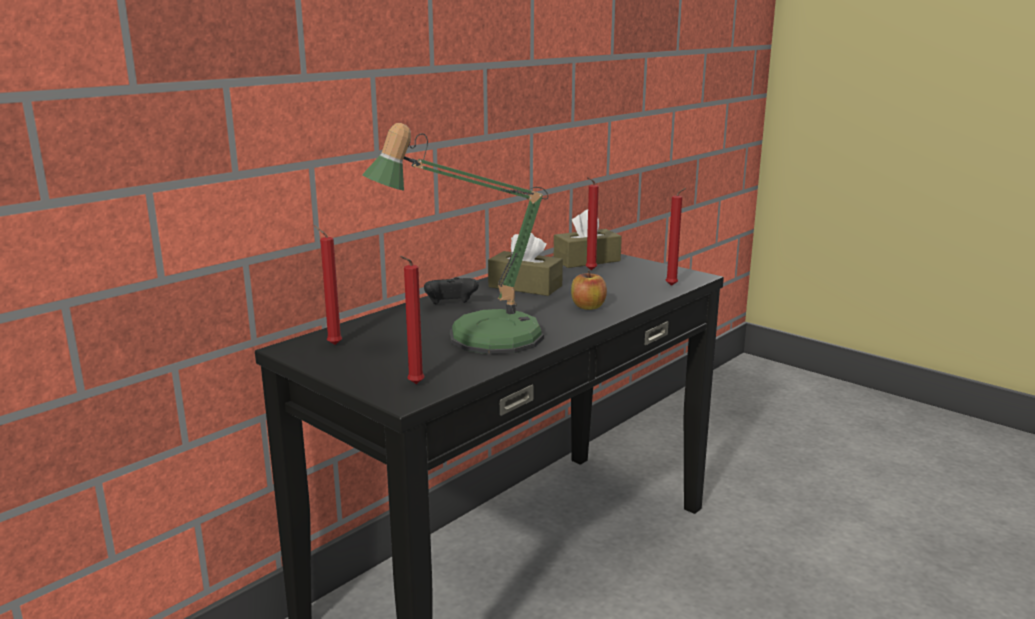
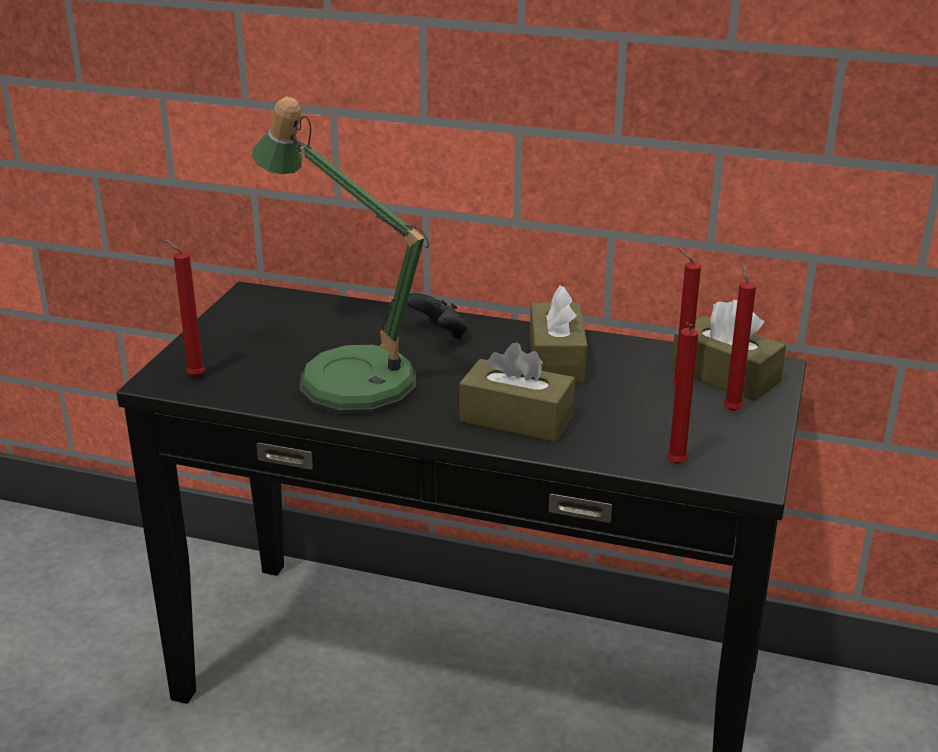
camera: 65 degrees right, 10 degrees up
(332, 344) = (273, 309): red candle -> red candle (731, 409)
(588, 306) = (516, 418): apple -> brown tissue box

